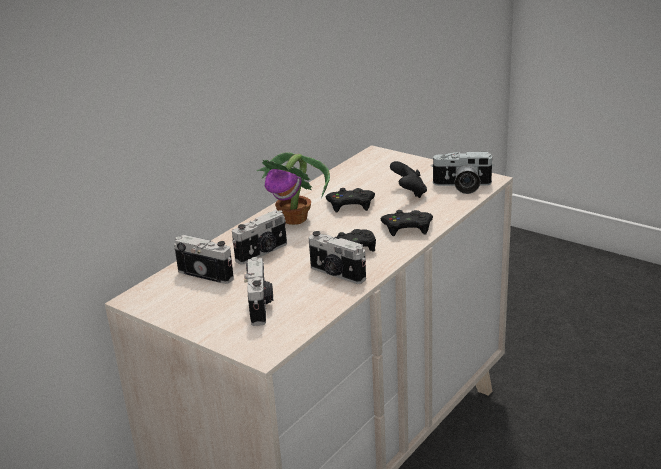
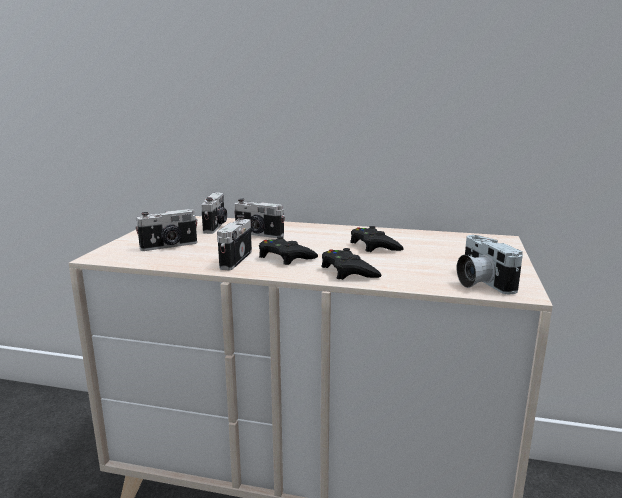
camera: 65 degrees right, 10 degrees down
(295, 219) = (326, 234): potted plant -> none
(409, 193) = (429, 262): black game controller -> none

